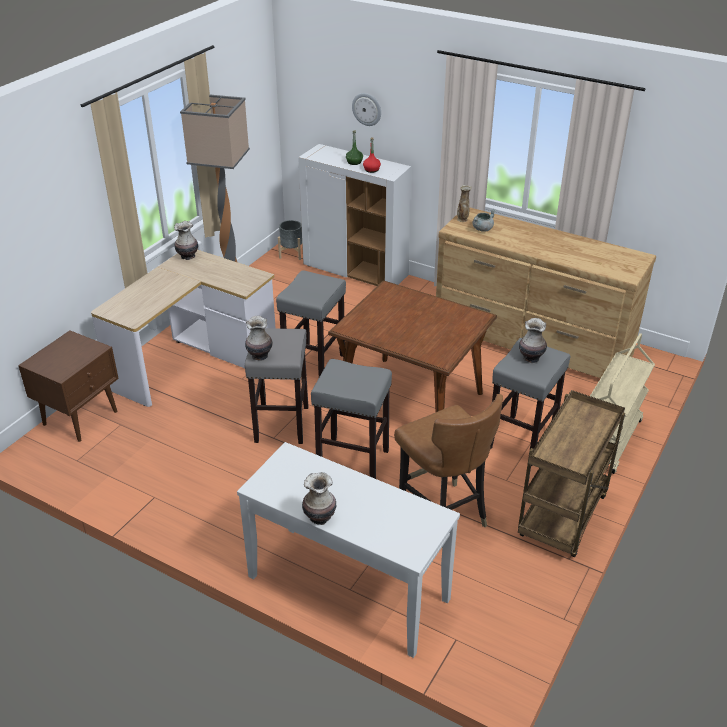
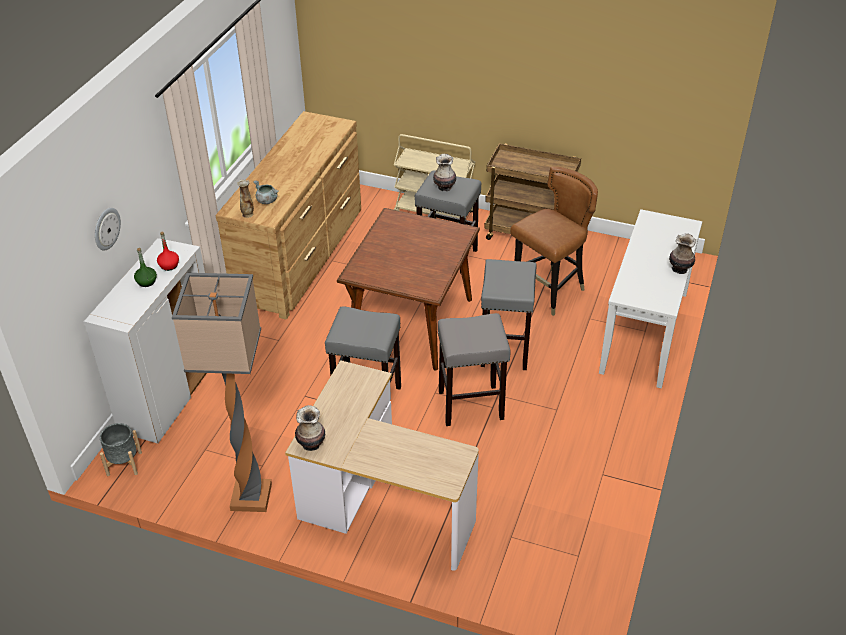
camera: 100 degrees left, 5 degrees up
(81, 417) = (510, 578): brown nightstand -> none
(259, 356) = (495, 340): vase -> none

